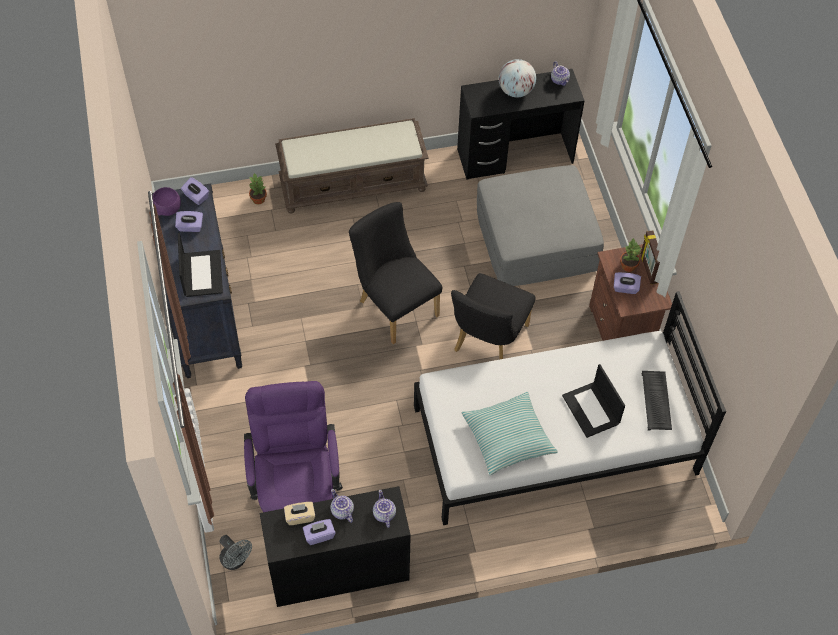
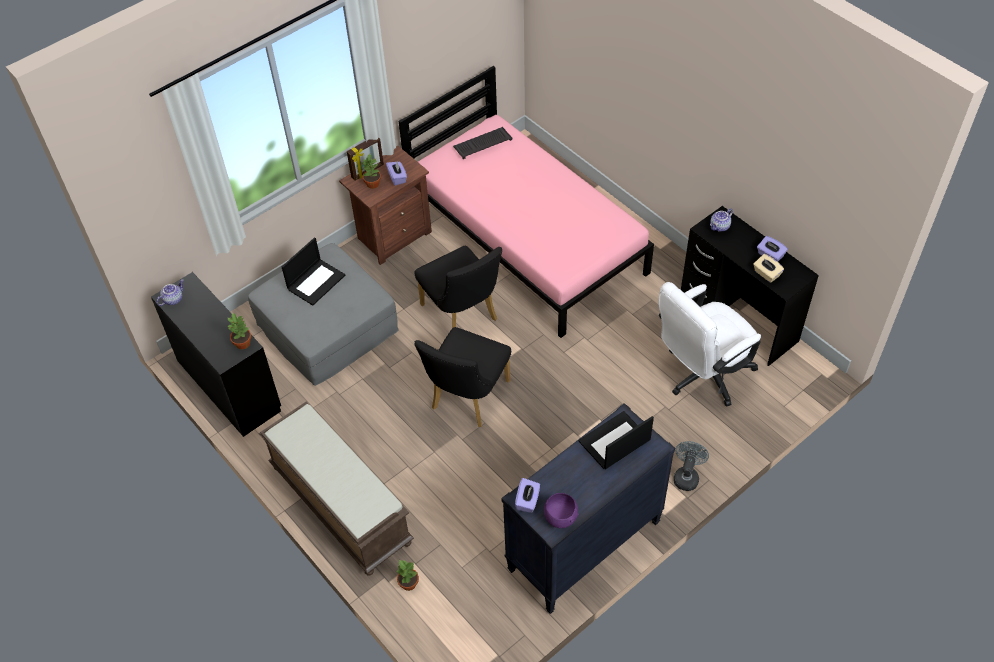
camera: 115 degrees left, 5 degrees down
(190, 227) = (568, 483): purple tissue box -> none
(236, 561) = (788, 387): grey fan -> grey fan (686, 476)
(297, 496) = (701, 375): purple office chair -> white office chair
(341, 511) = (739, 252): teapot -> none
(483, 107) = (243, 343): none -> potted plant
(487, 342) = (462, 316): black chair -> black chair turned 60 degrees clockwise
(508, 437) = (578, 213): pillow -> none
(515, 91) = (206, 327): globe -> none
(554, 440) = (526, 238): white bed -> pink bed
(591, 410) = (517, 175): laptop -> laptop (316, 281)

